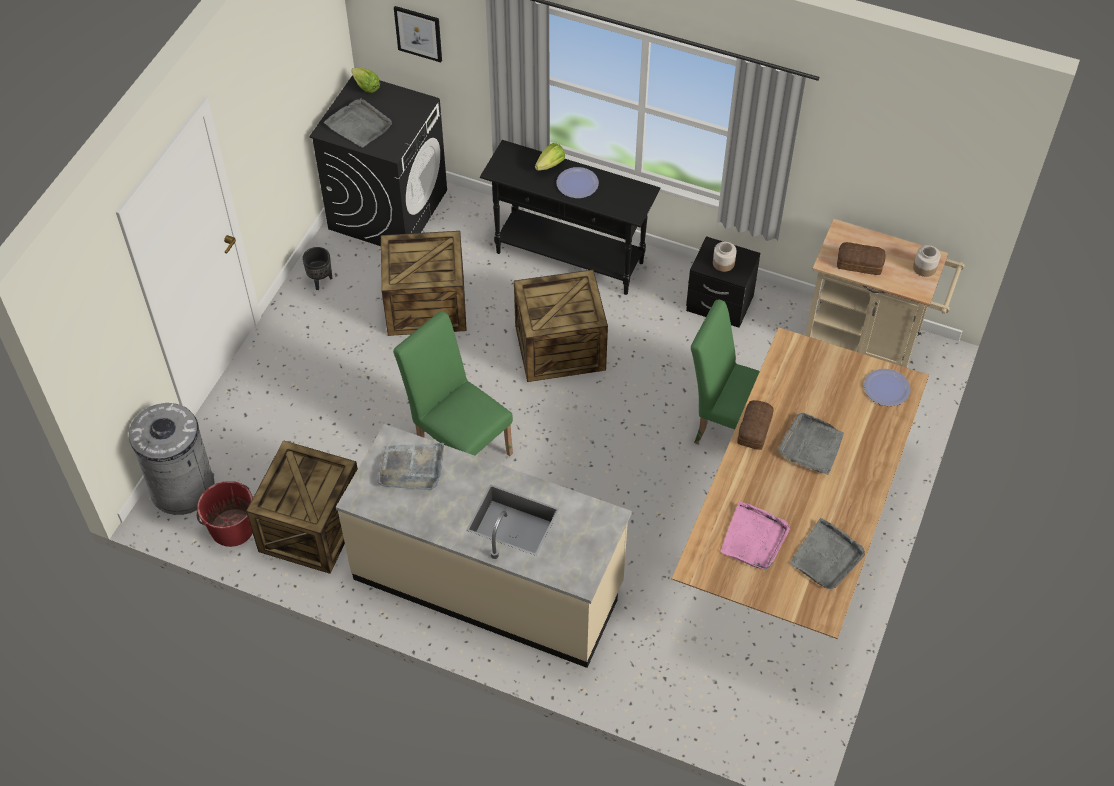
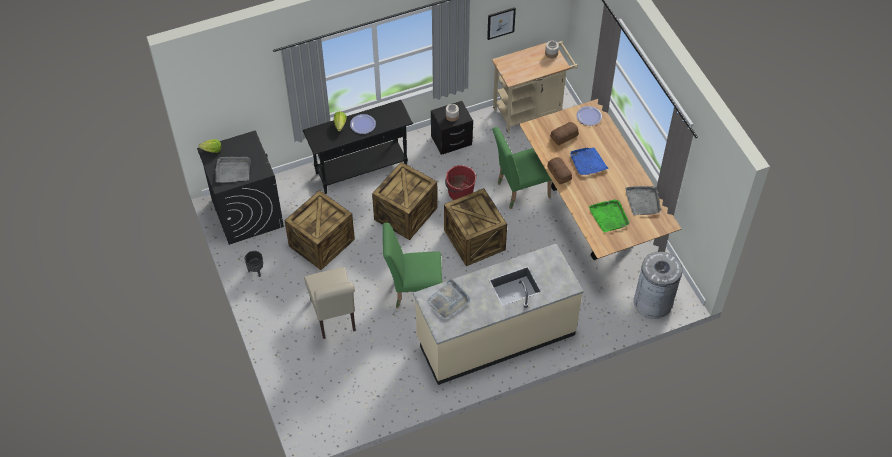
camera: 45 degrees left, 0 degrees up
(183, 488) = (311, 414): grey trash can -> grey trash can (653, 302)
(232, 527) = (356, 411): red bucket -> red bucket (460, 192)
(313, 528) = (393, 379): crate -> crate (475, 240)
(337, 401) = (334, 317): none -> beige chair
(418, 33) = (233, 101): picture -> picture (501, 23)
(754, 538) = (609, 216): pink tray -> green tray
(811, 446) = (588, 162): grey tray -> blue tray
(860, 264) = (525, 71): bread -> bread (564, 136)

